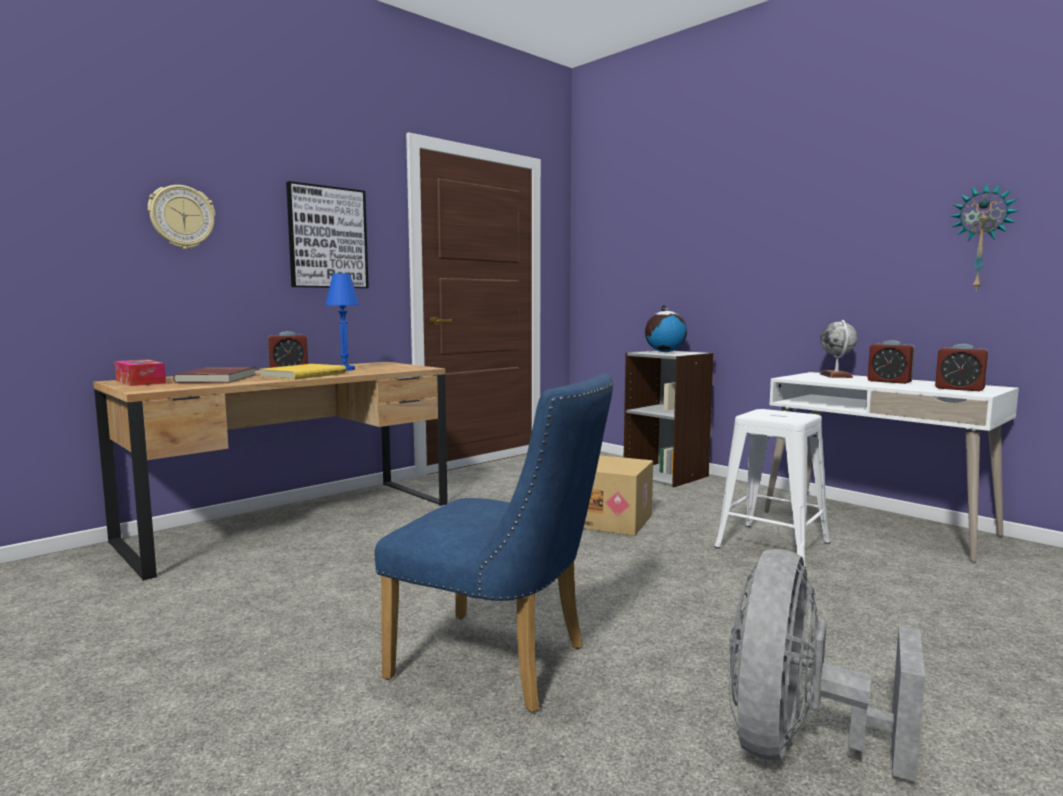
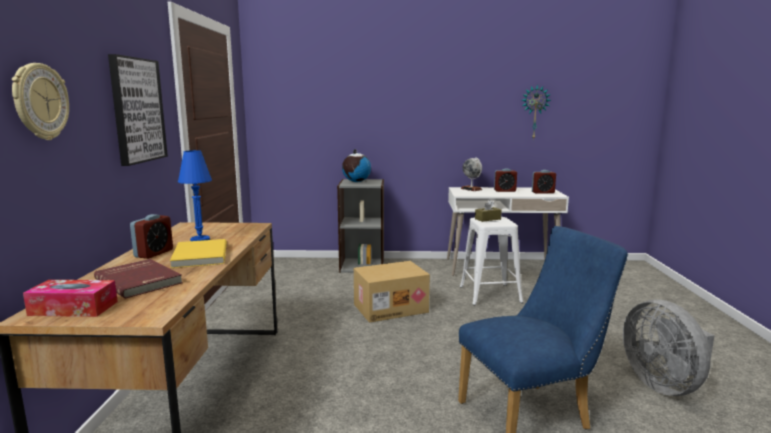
camera: 45 degrees left, 5 degrees up
(777, 412) = (488, 219): none -> brown tissue box

